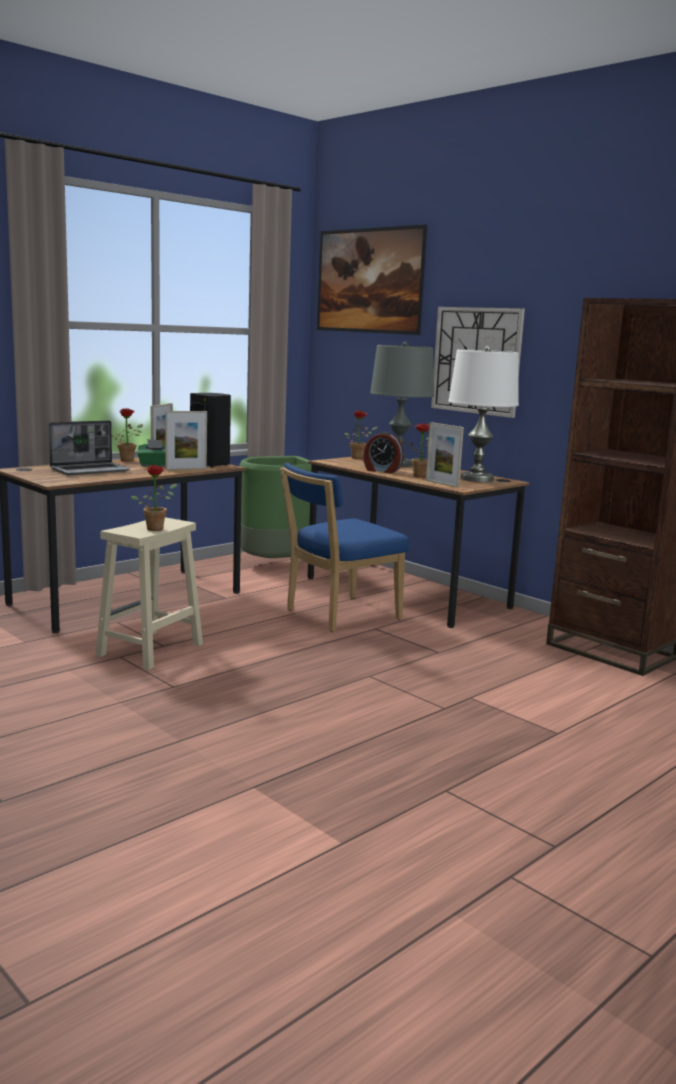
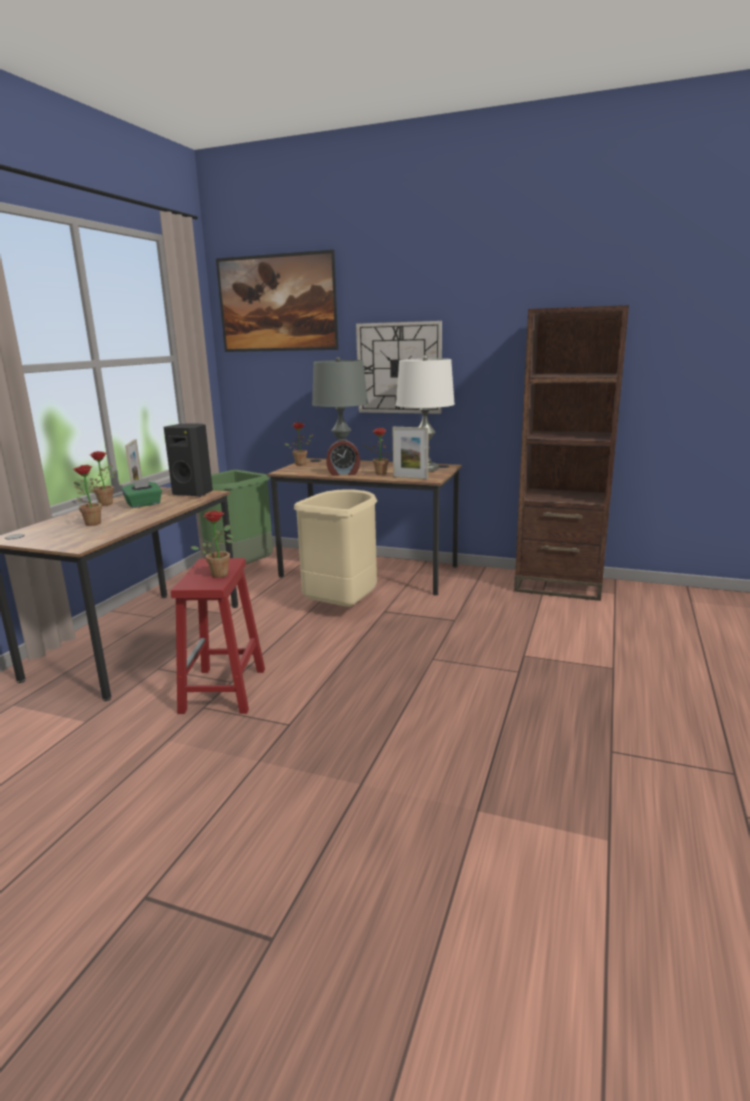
camera: 25 degrees left, 5 degrees up
(90, 470) = (90, 523): laptop -> potted plant
(149, 650) = (223, 691): beige stool -> red stool
(186, 469) = (181, 503): picture frame -> none
(338, 615) = (342, 606): blue chair -> beige trash can

